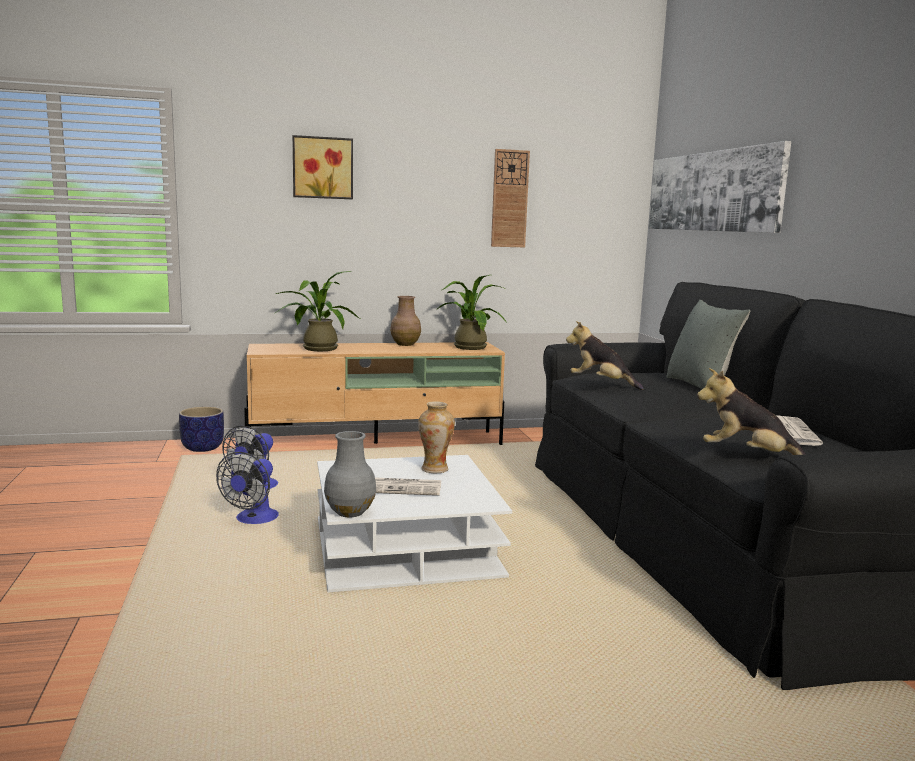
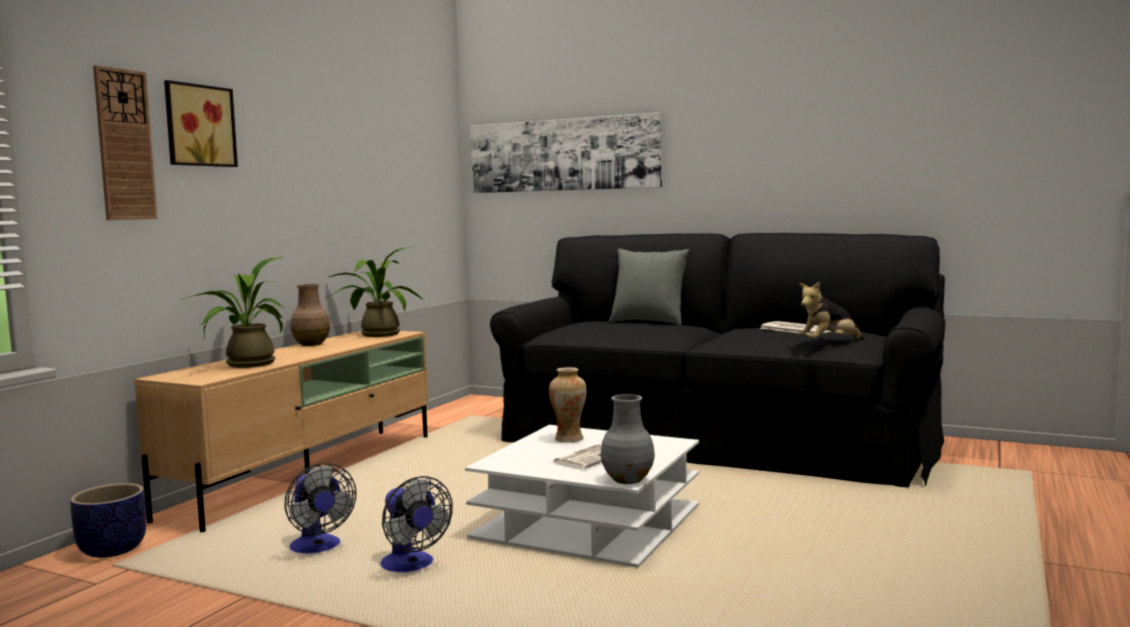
camera: 50 degrees left, 5 degrees down
(509, 199) = (369, 165): wall clock -> wall clock (124, 145)
(601, 383) = (603, 332): plush toy -> none

